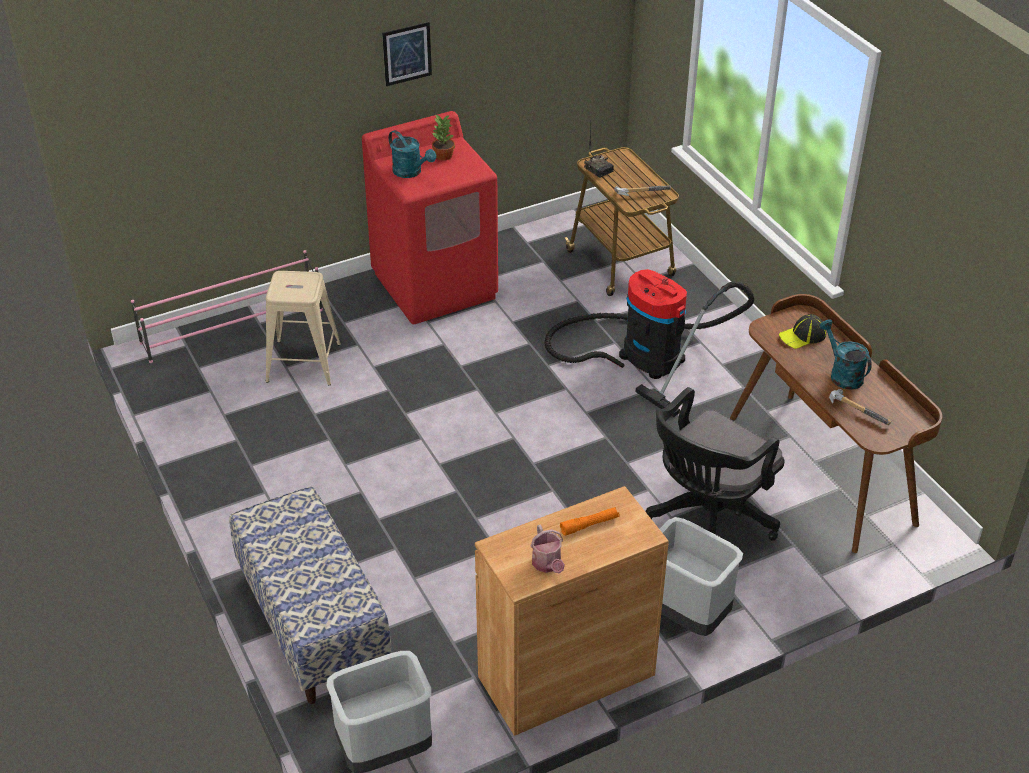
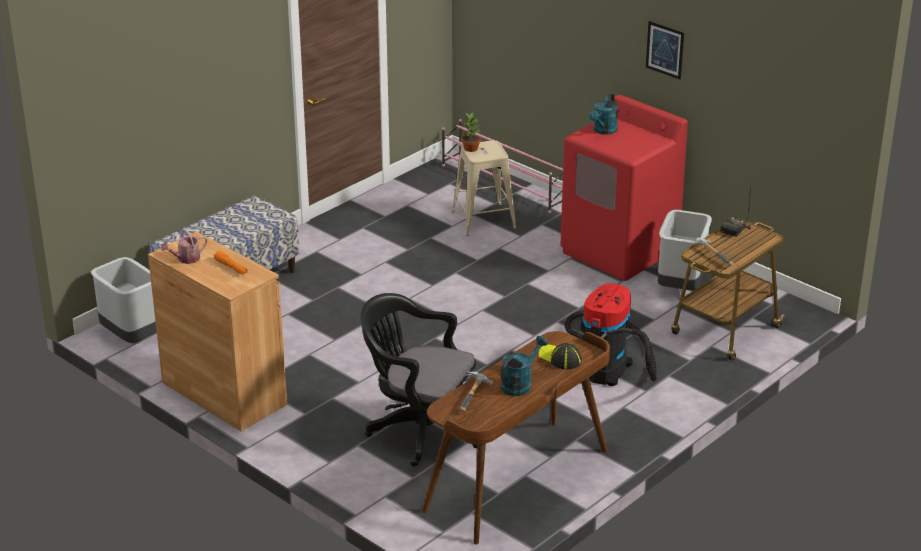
camera: 70 degrees right, 10 degrees down
(443, 155) = (638, 138): potted plant -> potted plant (471, 148)
(684, 616) = (306, 435): grey trash can -> grey trash can (680, 285)

